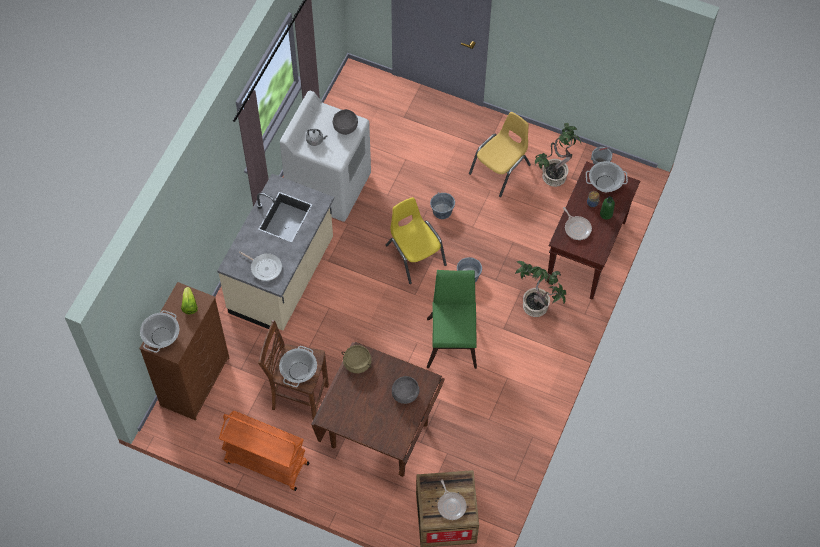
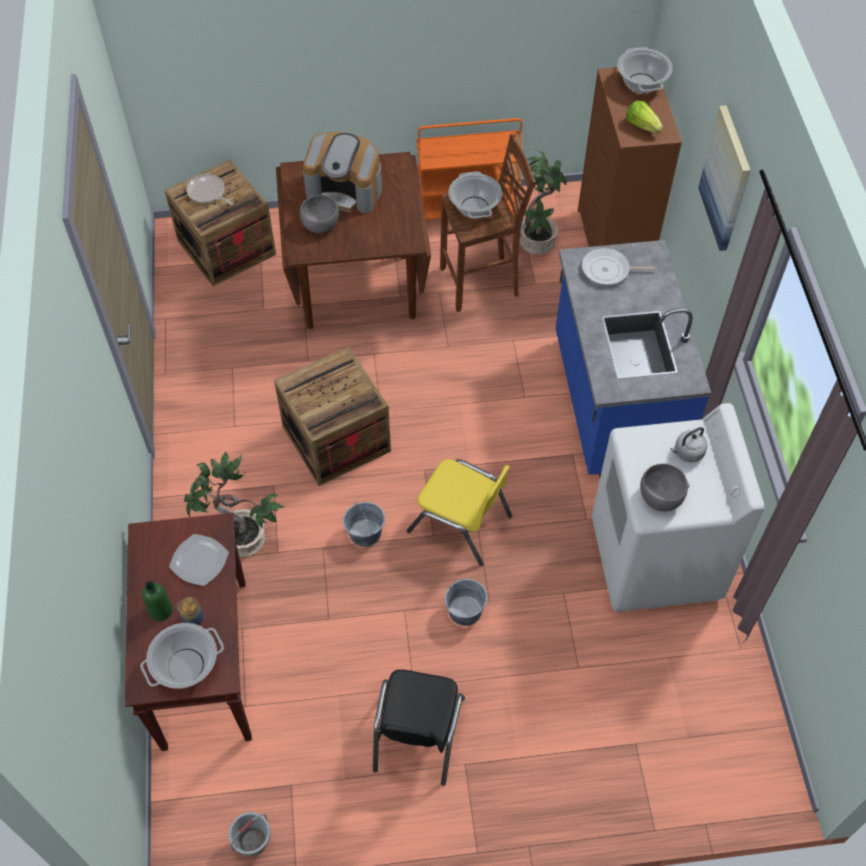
camera: 150 degrees right, 5 degrees down
(200, 206) = (726, 179): none -> picture
(283, 277) = (613, 404): beige counter -> blue counter
(357, 363) = (405, 230): beige cooking pot -> none
(374, 413) = (345, 190): none -> coffee machine
(452, 338) = (336, 439): green chair -> crate
(500, 170) = (417, 734): yellow chair -> black chair
(554, 175) = (323, 774): potted plant -> potted plant (538, 242)
(577, 228) = (199, 561): frying pan -> plate

